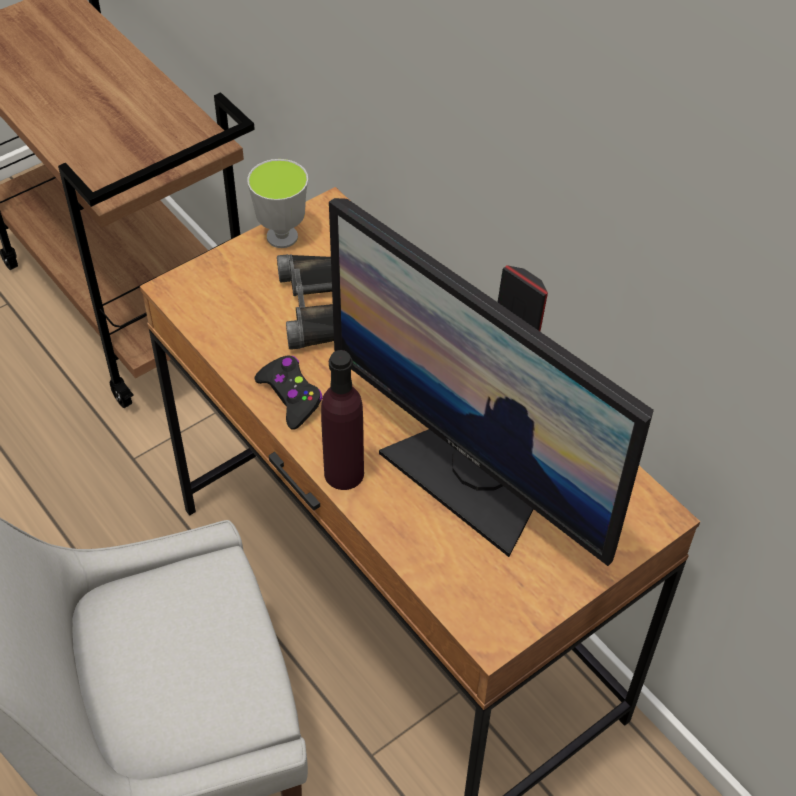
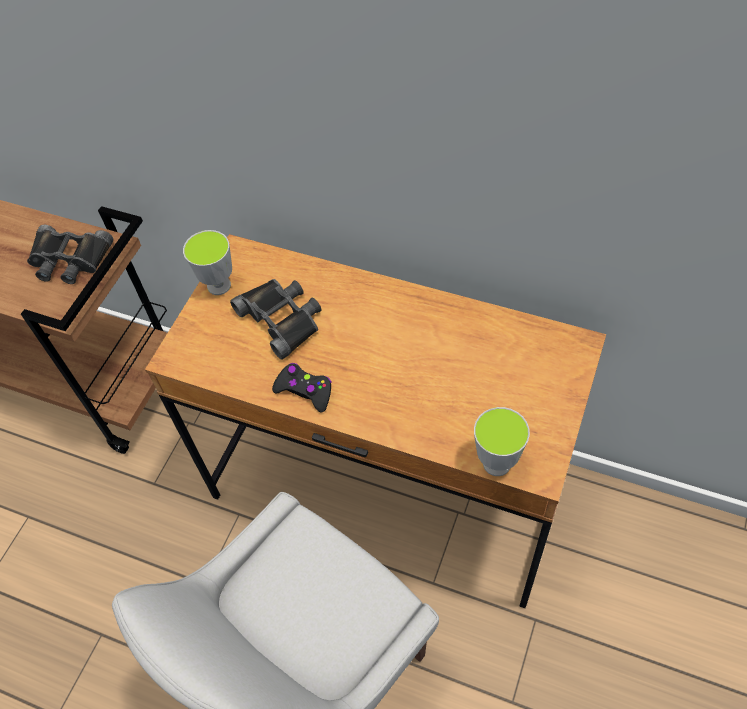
camera: 25 degrees left, 5 degrees up
(154, 137) = (69, 260): none -> black binoculars
(344, 473) = (376, 422): purple bottle -> none
(447, 593) = (496, 463): none -> cup
(472, 477) = (457, 380): monitor -> none

